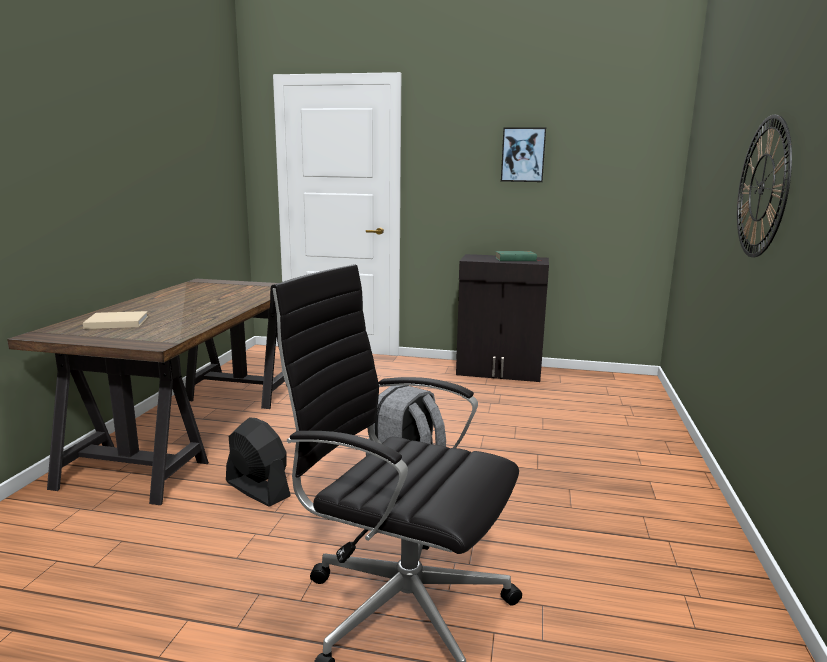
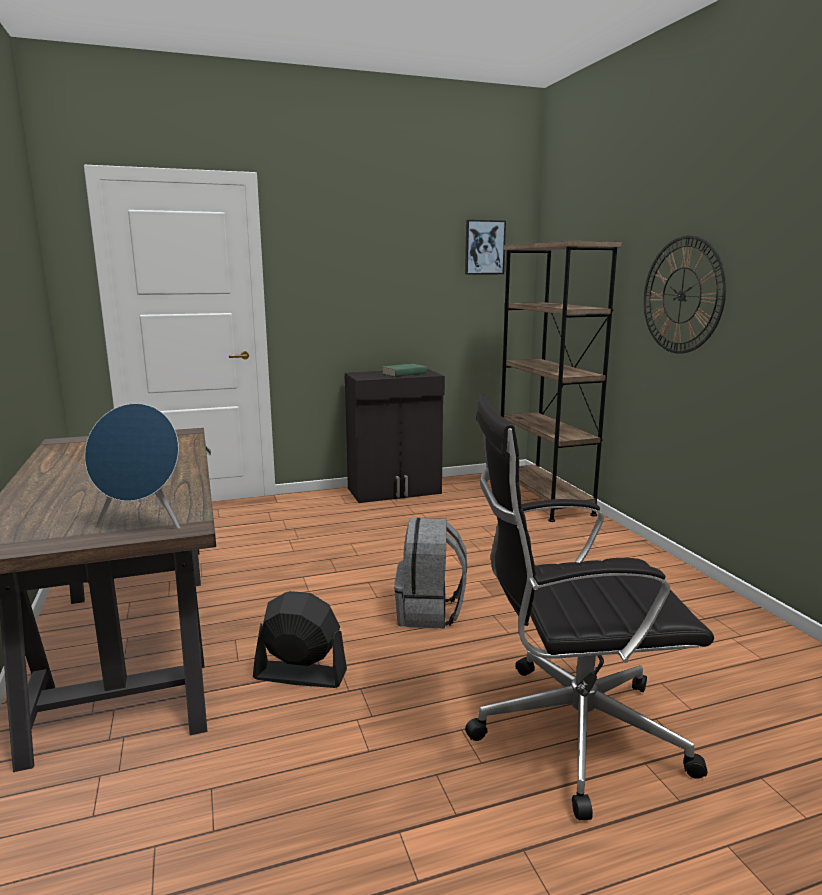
camera: 30 degrees left, 0 degrees up
(115, 322) = (63, 512): beige book -> none
(138, 337) = (143, 523): none -> blue speaker
(523, 155) = (395, 265): picture -> picture (484, 247)
(640, 407) = (543, 499): none -> brown bookcase

